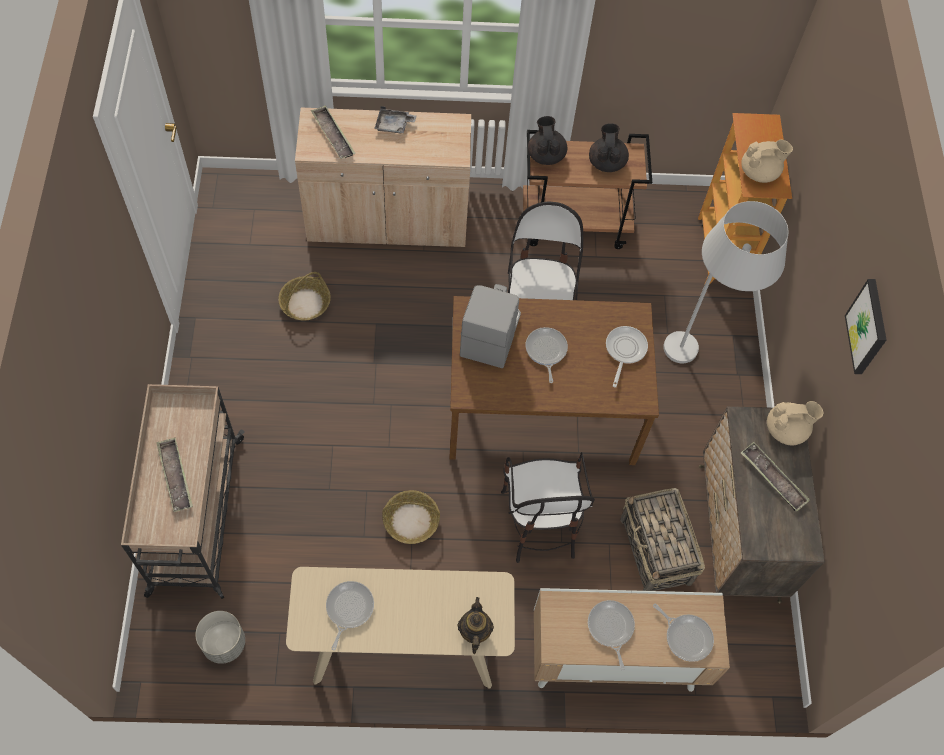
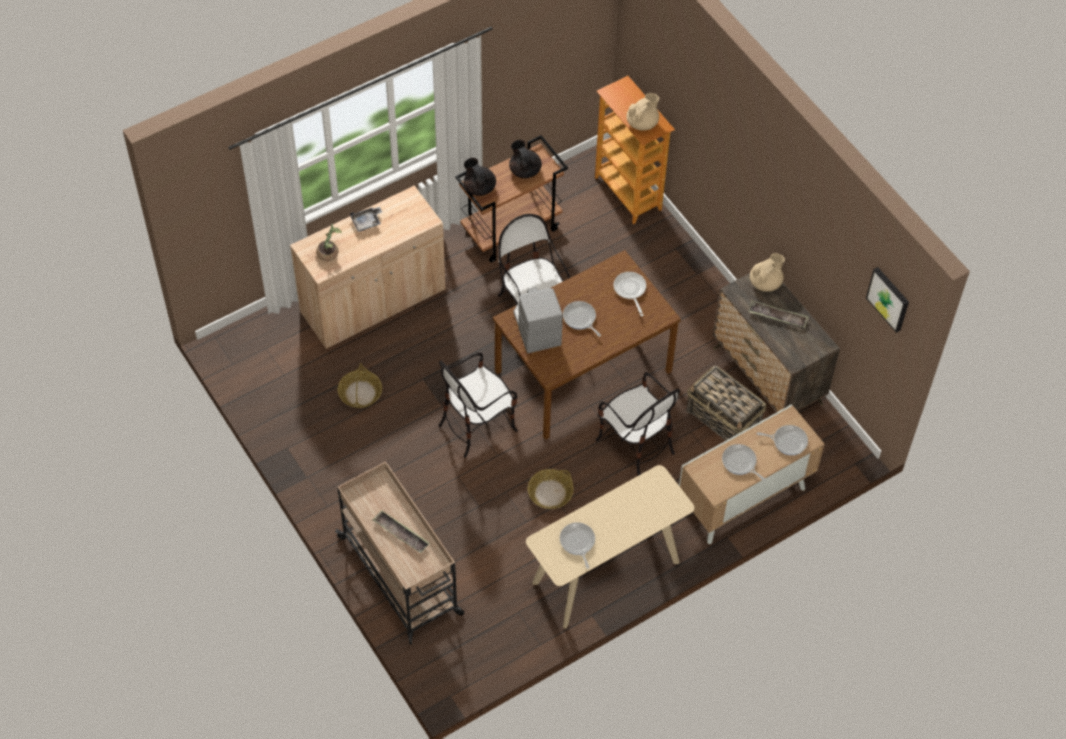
camera: 30 degrees left, 5 degrees down
(224, 644) = (487, 641): grey planter -> none
(333, 135) = (330, 252): tray -> potted plant
(392, 402) = (477, 425): none -> chair
(474, 632) = (663, 510): teapot -> none
(697, 359) = (663, 278): white floor lamp -> none
(868, 327) = (787, 185): picture -> picture (889, 298)

